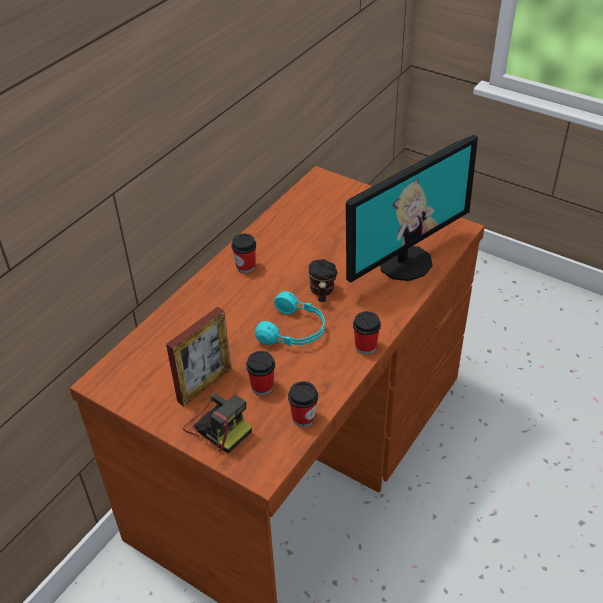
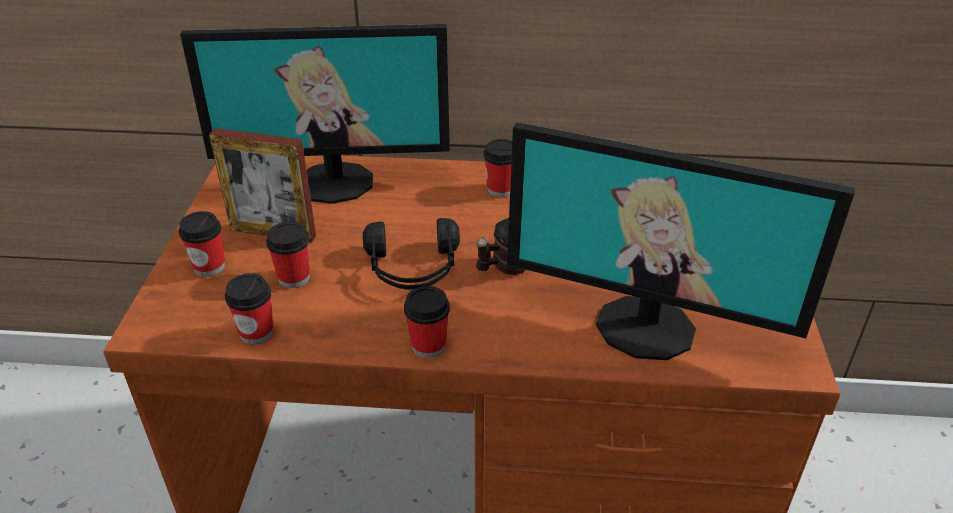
camera: 60 degrees right, 5 degrees down
(170, 338) = (335, 181): none -> monitor
(218, 426) = (209, 266): camera -> cup
(294, 331) = (413, 269): turquoise headphones -> black headphones

